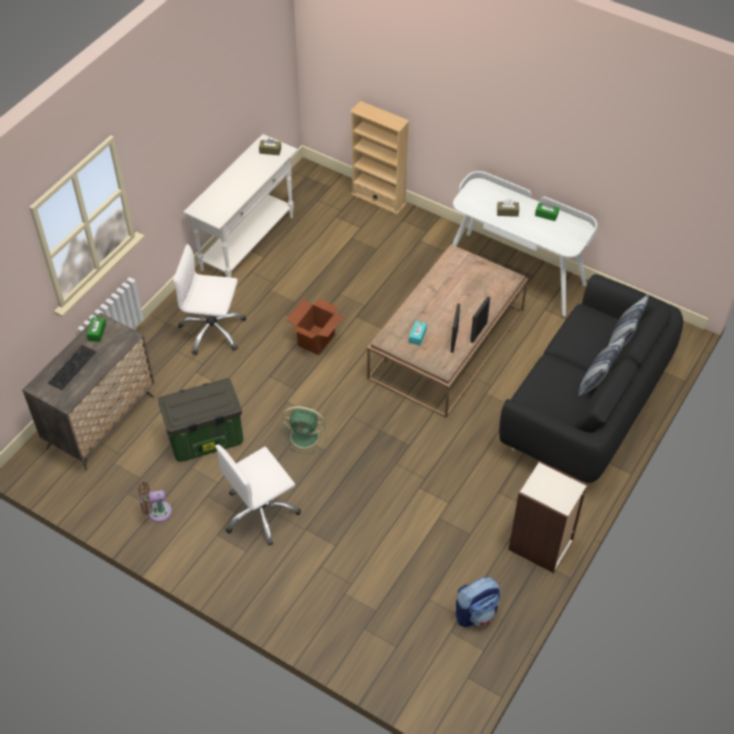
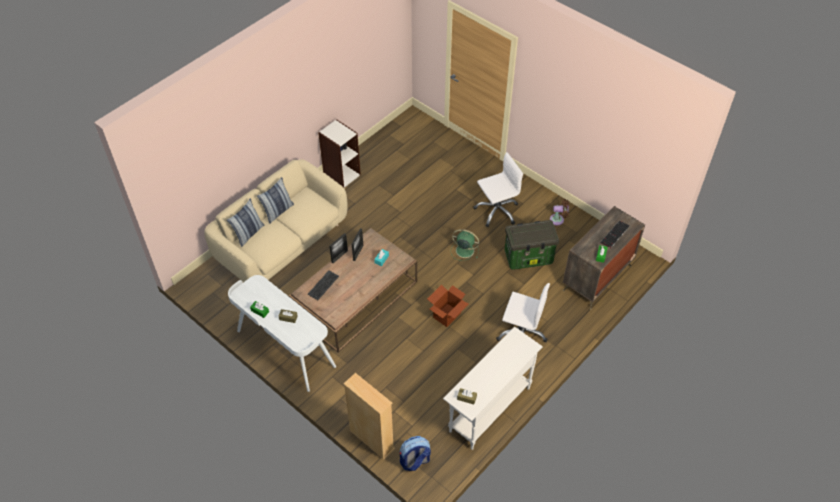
camera: 170 degrees left, 0 degrees up
(476, 613) = (388, 150): backpack -> backpack (414, 461)
(485, 291) = (323, 285): none -> keyboard
(585, 408) = (281, 243): black sofa -> beige sofa

